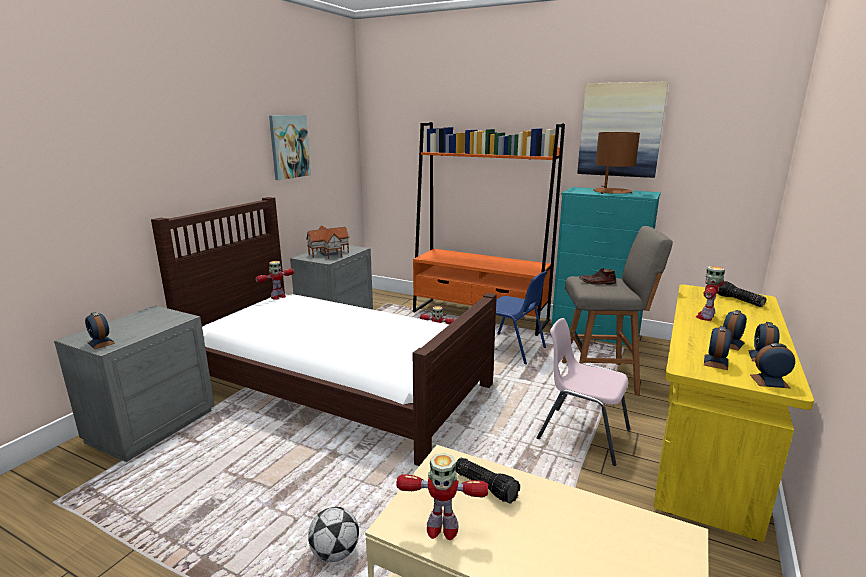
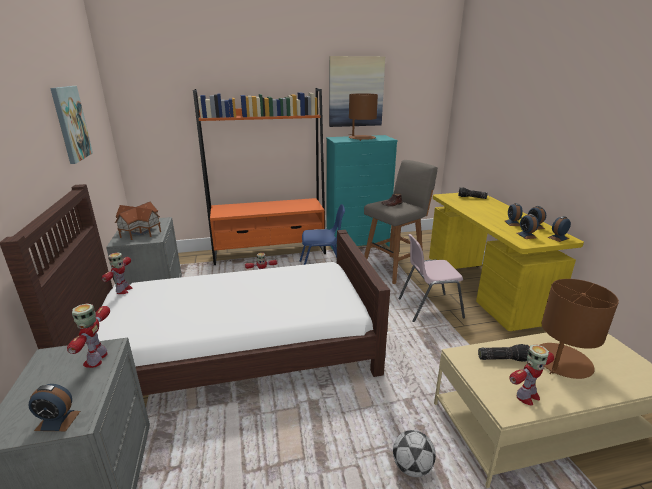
camera: 40 degrees left, 5 degrees up
(556, 530) = (562, 362): none -> brown table lamp
(706, 317) = (478, 211): toy robot -> toy robot (97, 359)

